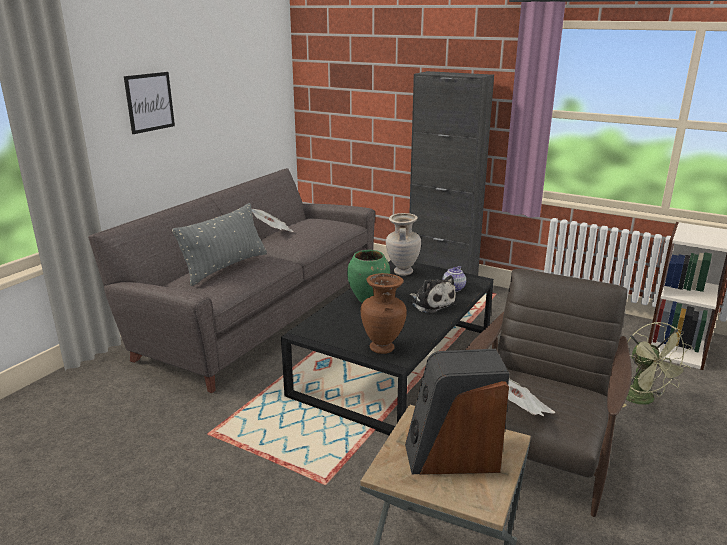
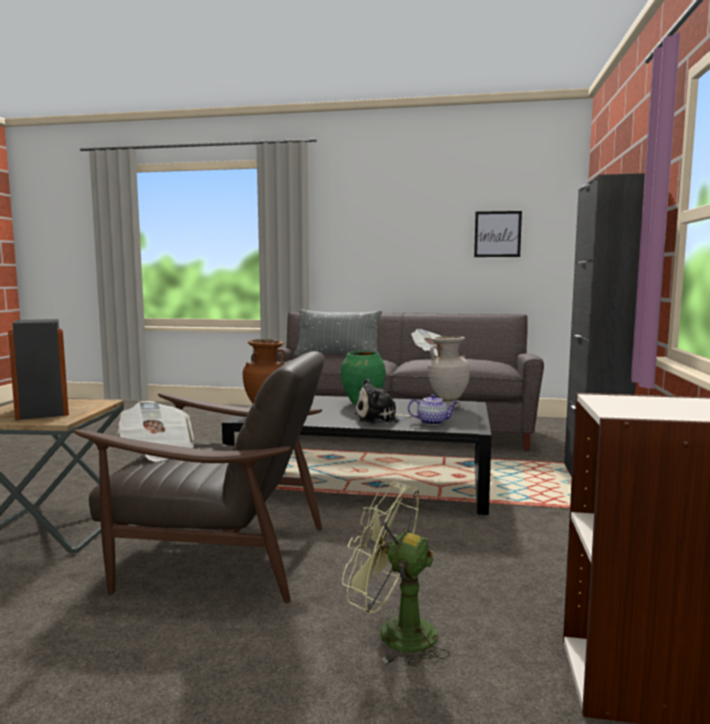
camera: 70 degrees right, 15 degrees down
(149, 102) = (381, 232): picture -> picture (497, 234)
(431, 303) = (380, 419): plush toy -> plush toy turned 45 degrees clockwise
(643, 400) = (394, 634): green fan -> green fan turned 60 degrees clockwise

